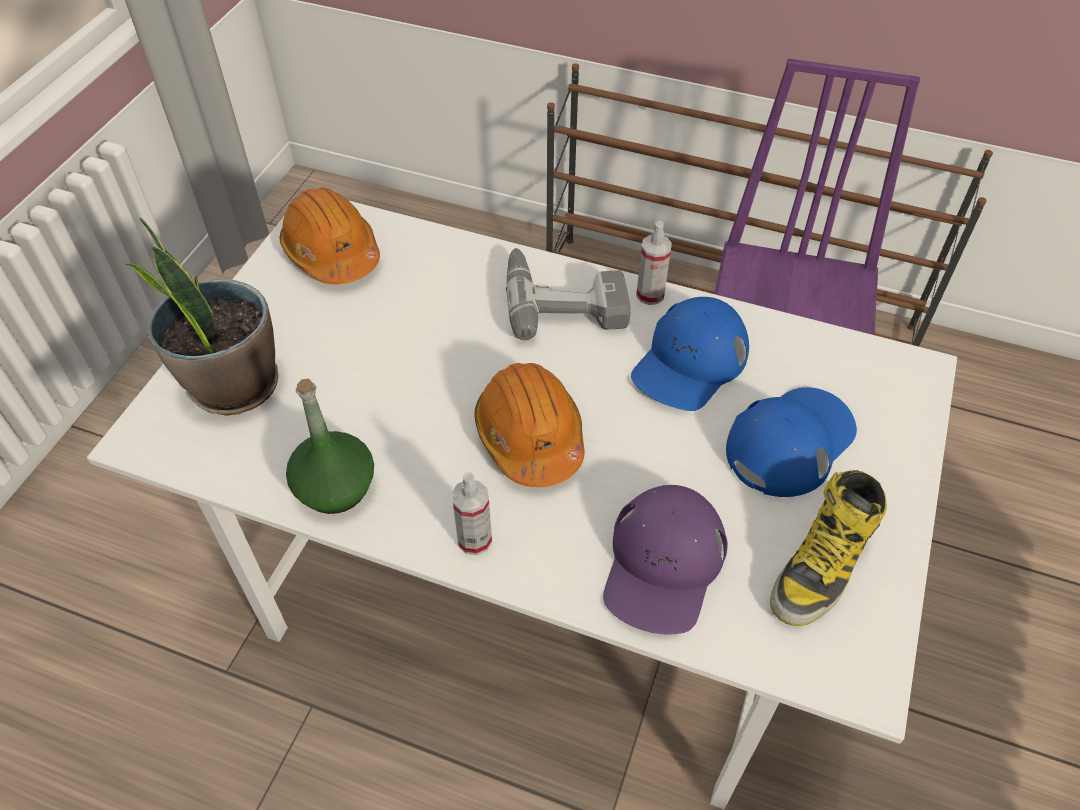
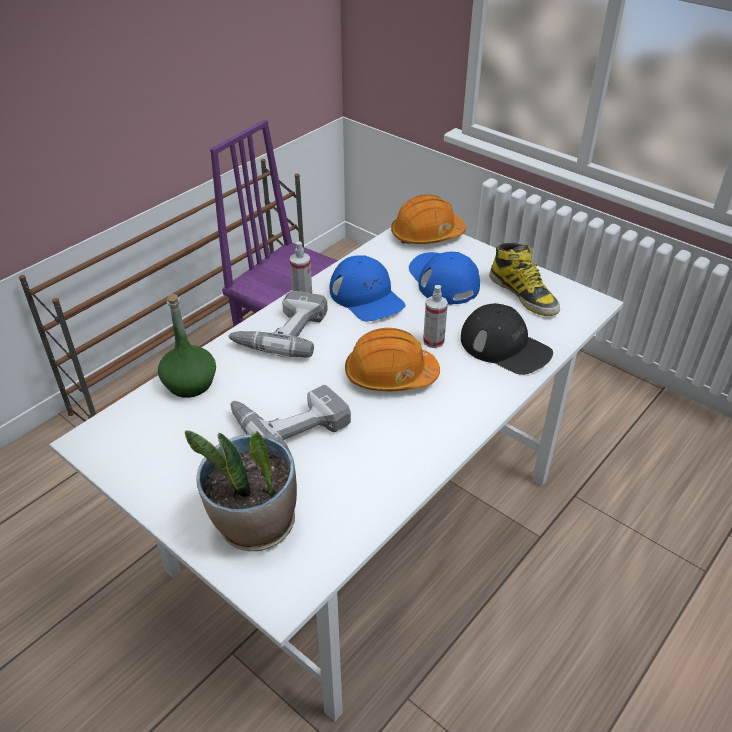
camera: 70 degrees left, 10 degrees down
(332, 252) = (145, 440): orange hard hat -> orange hard hat (426, 235)
(335, 488) = (389, 479): green bottle -> green bottle (190, 384)
(399, 361) = (289, 423): none -> power drill
(474, 540) = (460, 418): spray bottle -> spray bottle (433, 341)
(663, 564) = (505, 347): purple cap -> black cap

